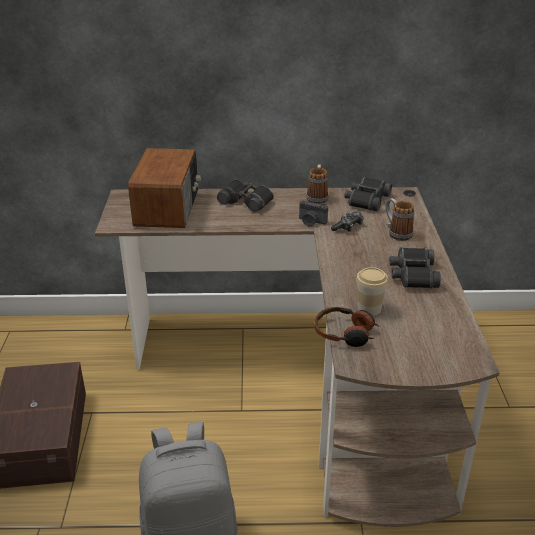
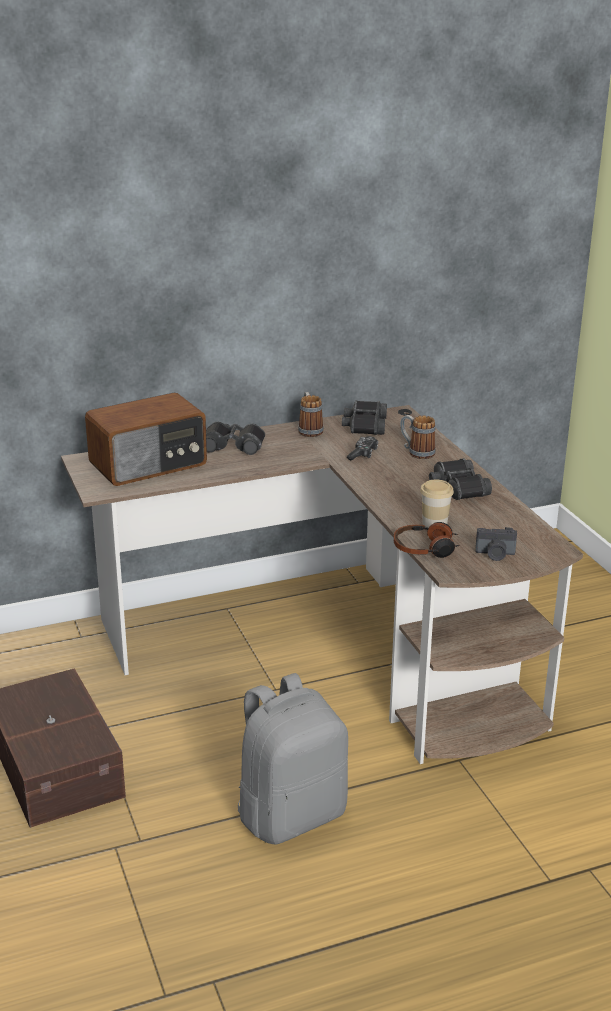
camera: 20 degrees left, 5 degrees down
(168, 208) = (149, 464): radio -> radio turned 75 degrees clockwise
(311, 222) = (320, 455): camera -> camera (495, 555)

